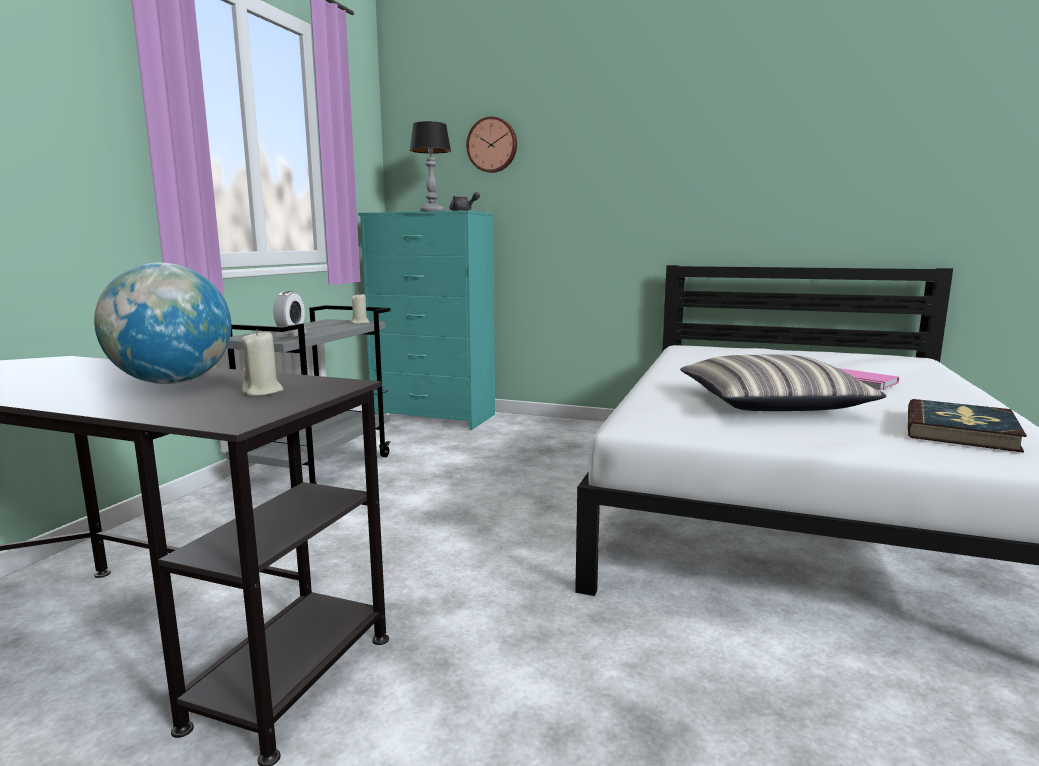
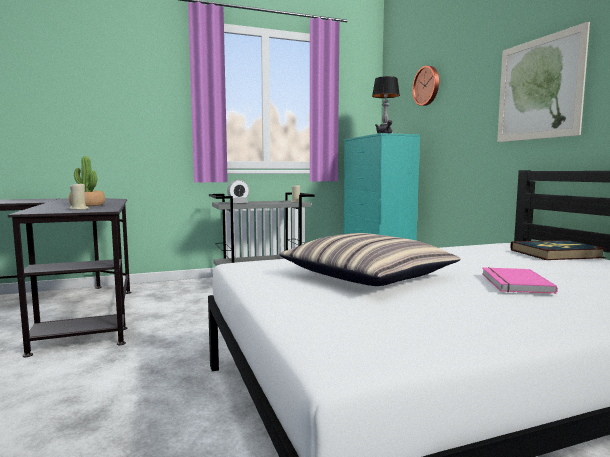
camera: 50 degrees right, 5 degrees down
(173, 382) = (87, 205): globe -> potted plant
(679, 176) = (538, 89): none -> picture
(961, 430) = (403, 324): book -> book (556, 254)

